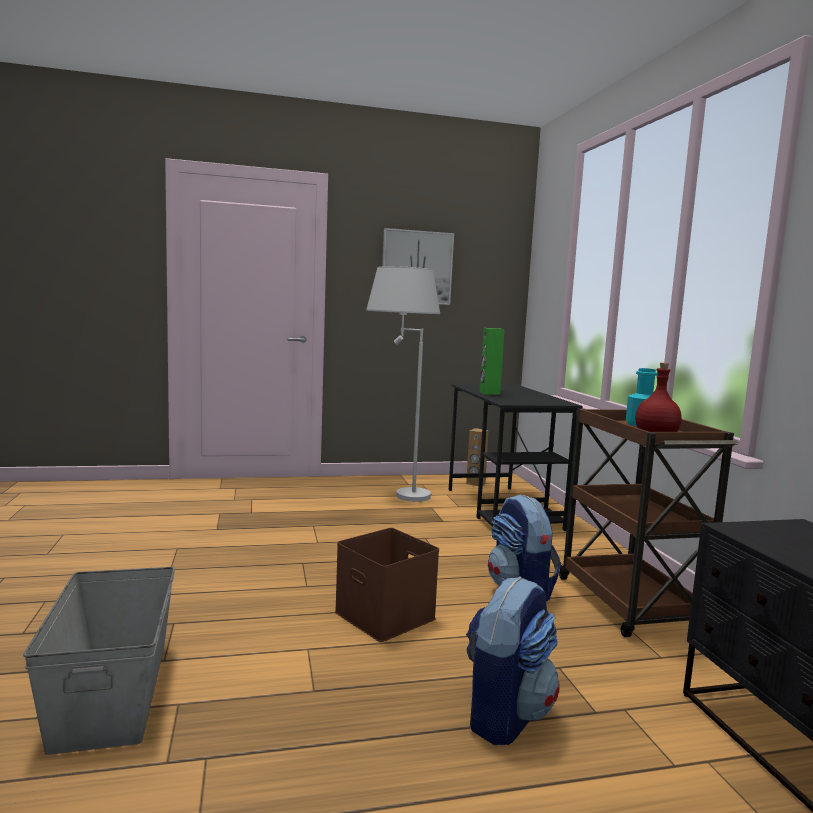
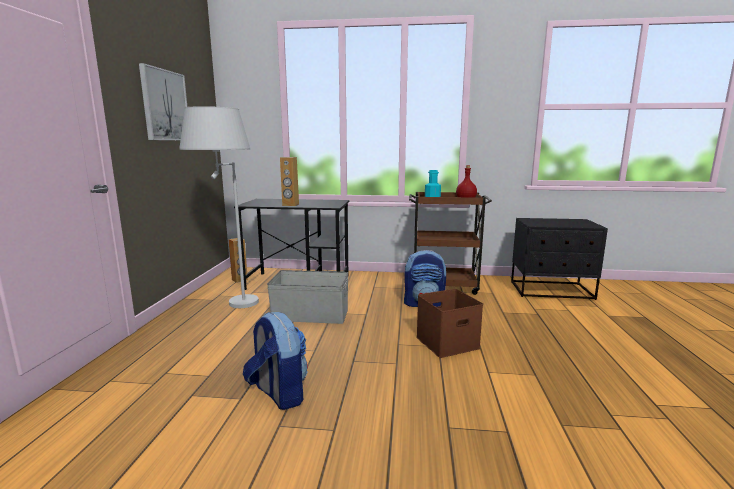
camera: 70 degrees left, 5 degrees up
(114, 691) = (554, 455): grey storage box -> grey storage box (310, 315)
(489, 393) = (290, 205): green speaker -> brown speaker
(505, 714) = (544, 330): backpack -> backpack (278, 394)

